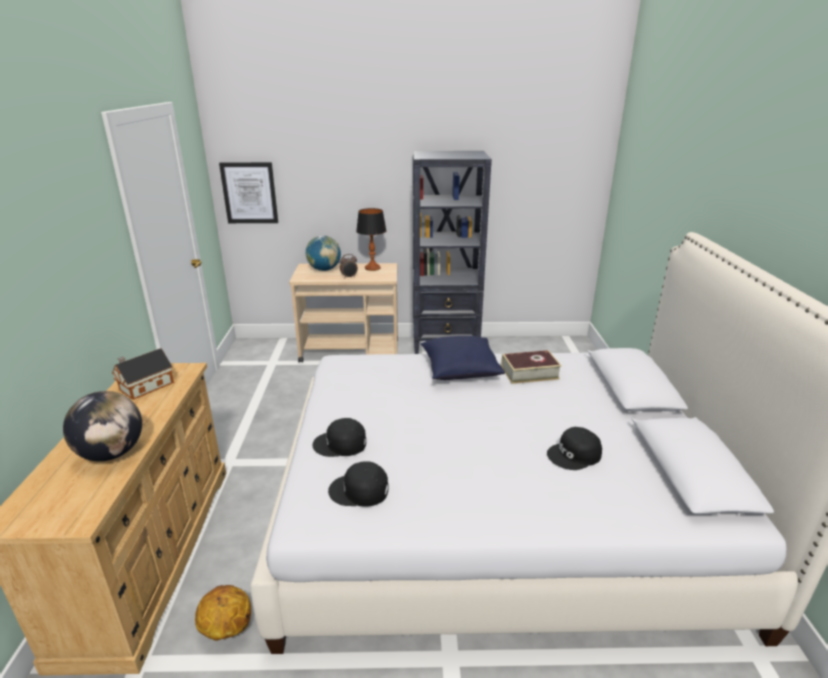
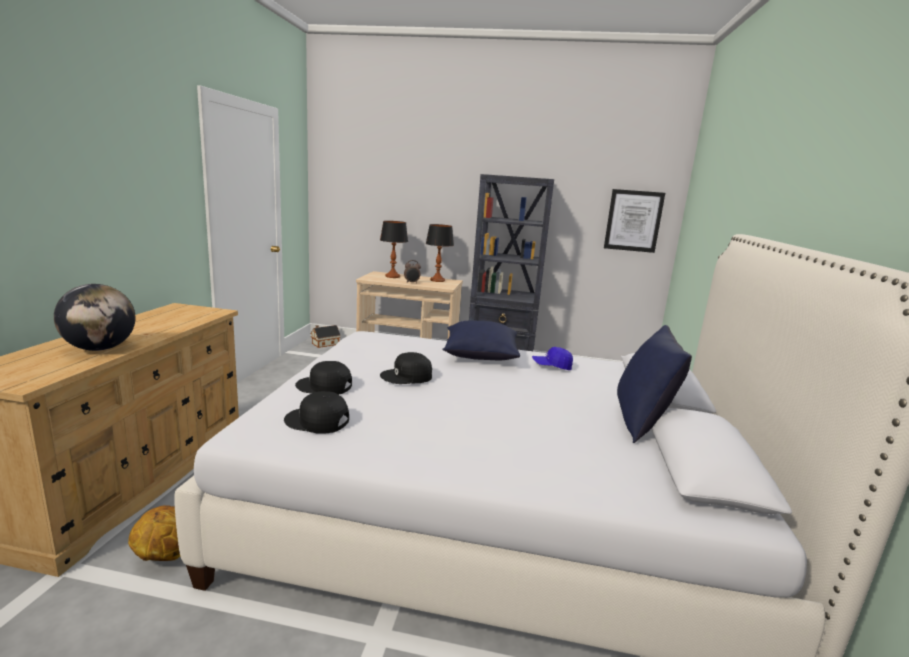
camera: 10 degrees right, 10 degrees down
(144, 387) = (170, 316): toy house -> toy house (324, 344)
(249, 193) = (339, 203): picture -> picture (633, 221)
(324, 270) = (392, 276): globe -> table lamp
(529, 373) = (551, 366): book -> blue cap
(574, 455) = (566, 431): black cap -> black cap (407, 376)
(630, 430) = (642, 423): none -> blue pillow

